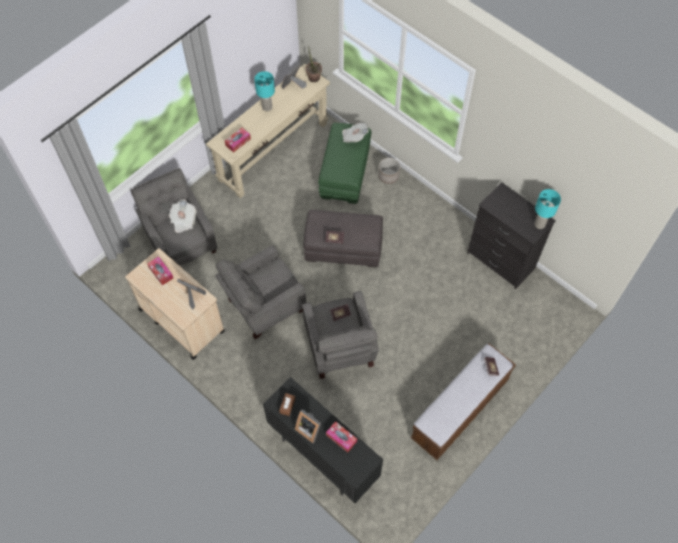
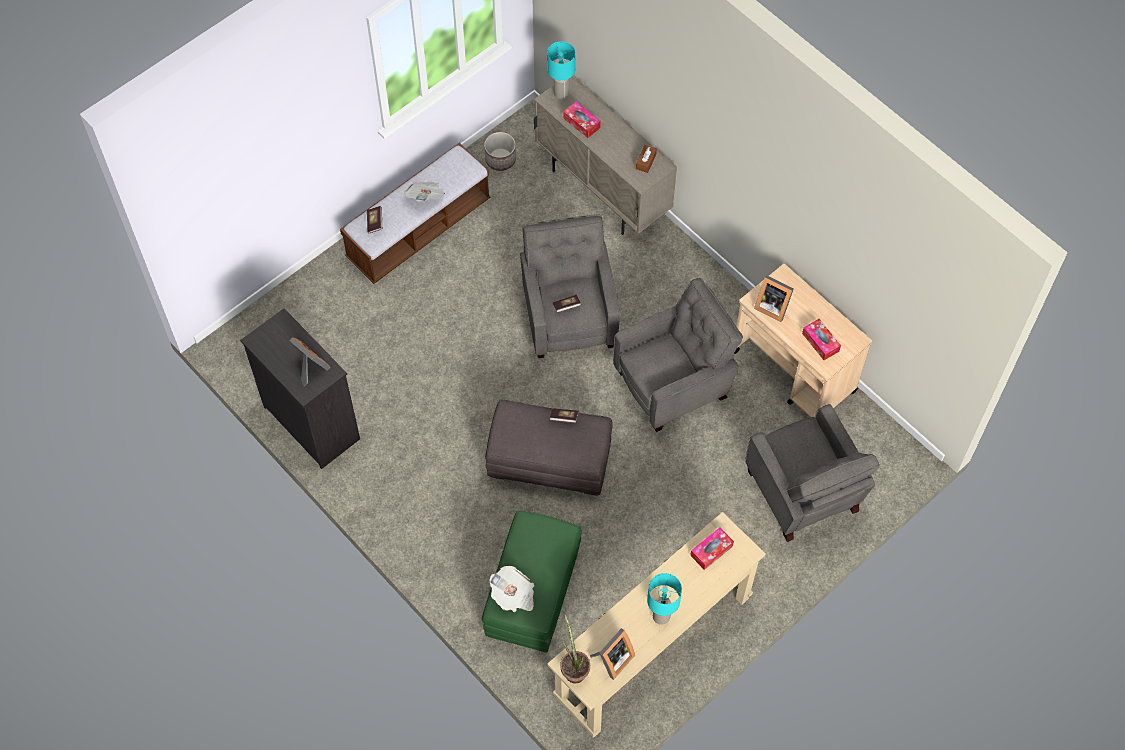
camera: 175 degrees left, 0 degrees up
(183, 221) = (797, 464): newspaper -> newspaper (426, 196)
(309, 428) = (620, 136): picture frame -> picture frame (310, 368)
(323, 455) = (603, 191): black cabinet -> beige cabinet
(388, 176) = (459, 582): planter -> planter (500, 159)
(539, 224) = (266, 336): turquoise table lamp -> turquoise table lamp (561, 93)

